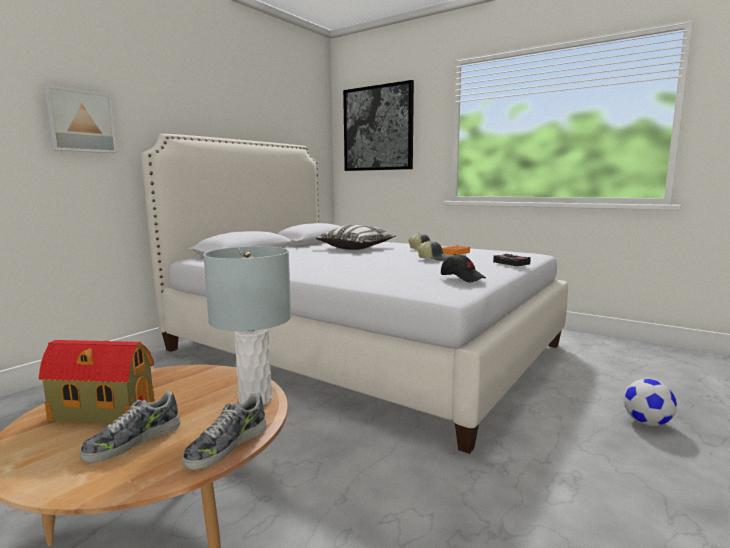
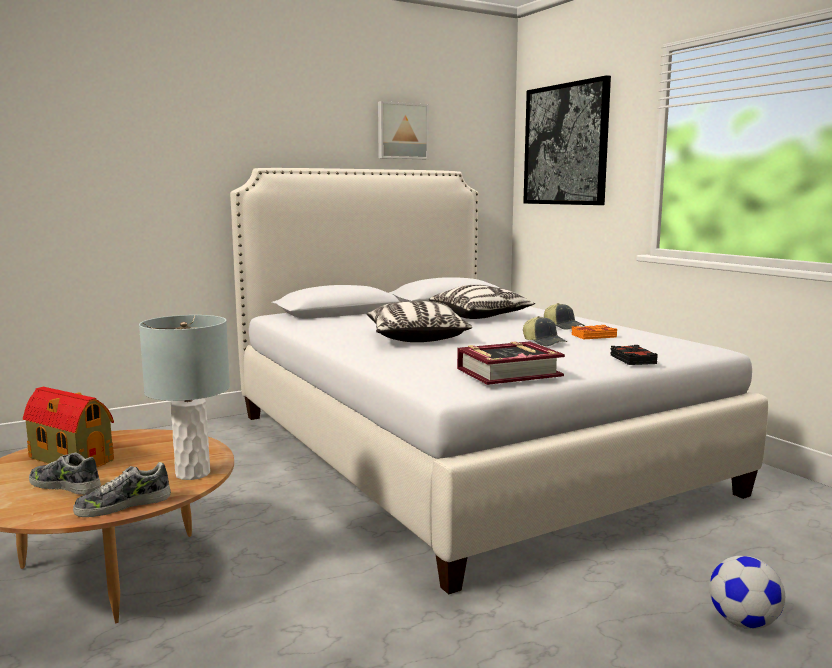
camera: 25 degrees right, 0 degrees up
(80, 121) = (169, 160): picture -> picture (402, 131)
(133, 441) = (66, 486): shoe -> shoe turned 45 degrees clockwise
(344, 264) = (415, 338): none -> pillow
(462, 278) = (508, 372): black cap -> book

